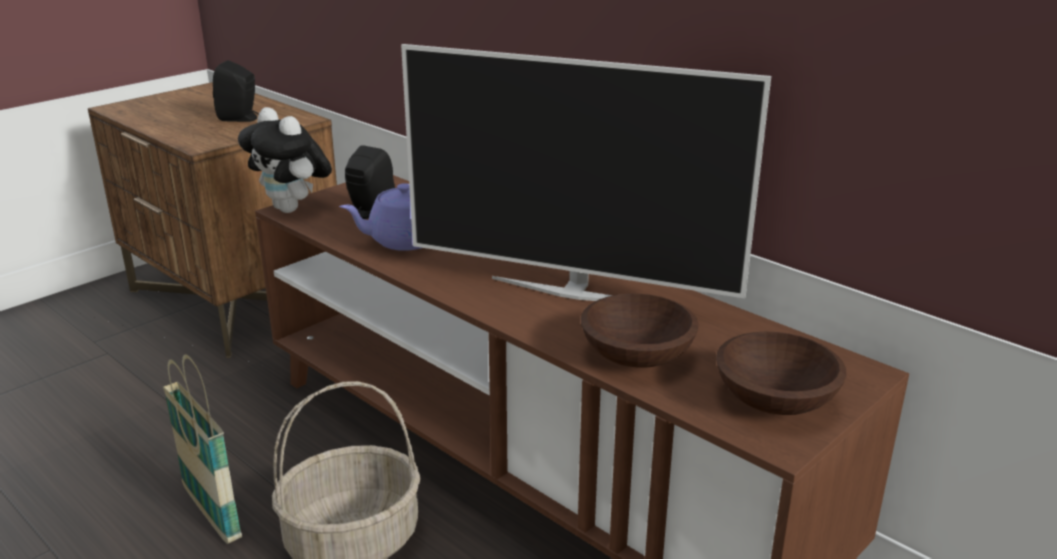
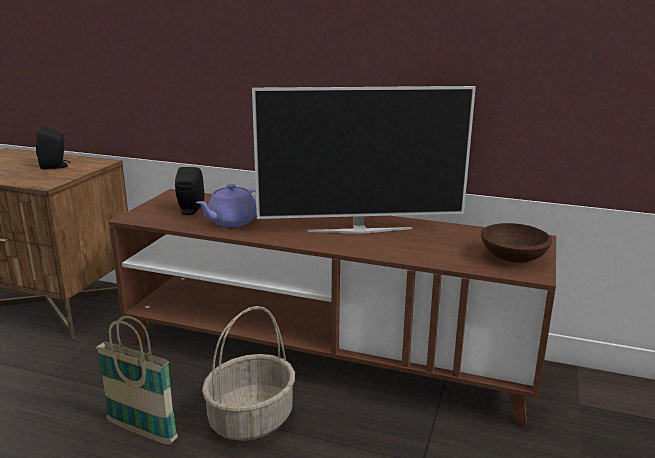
camera: 25 degrees left, 5 degrees down
(292, 209) = (135, 216): plush toy -> none
(638, 356) = (428, 252): brown bowl -> none

